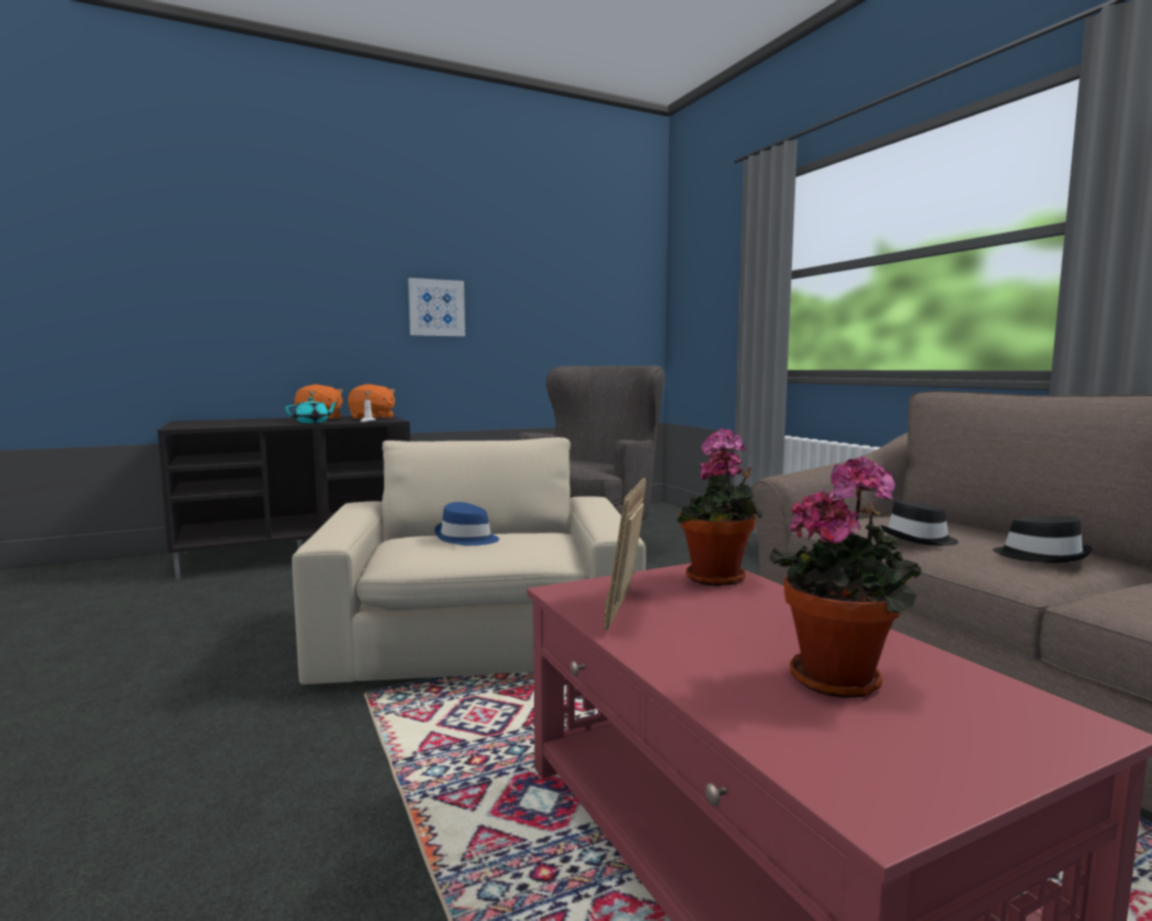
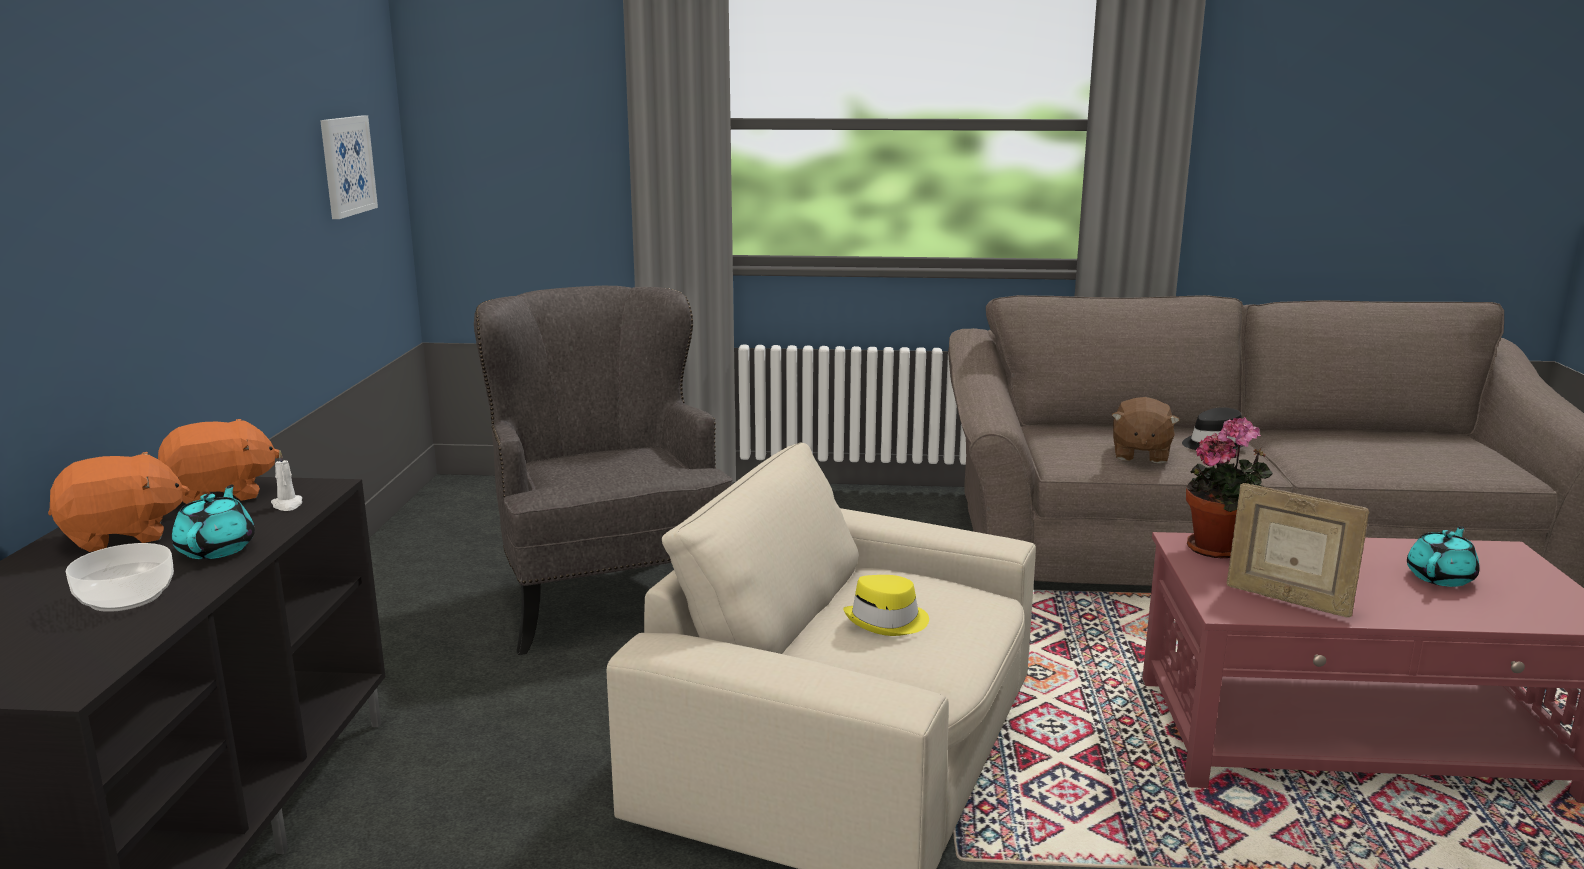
camera: 60 degrees left, 10 degrees up
(259, 423) = (125, 597): none -> bowl
(436, 308) = (172, 210): picture -> picture (347, 166)
(466, 538) = (887, 621): blue hat -> yellow hat
(841, 678) = (1441, 577): potted plant -> turquoise teapot
(919, 539) = (1140, 454): black hat -> brown plush toy

